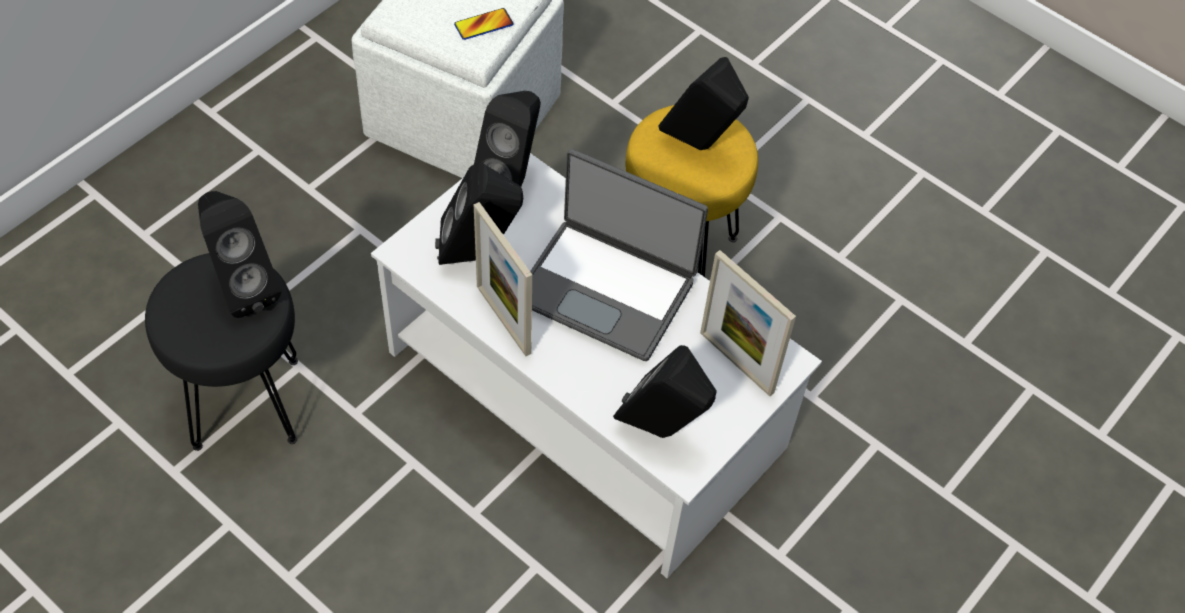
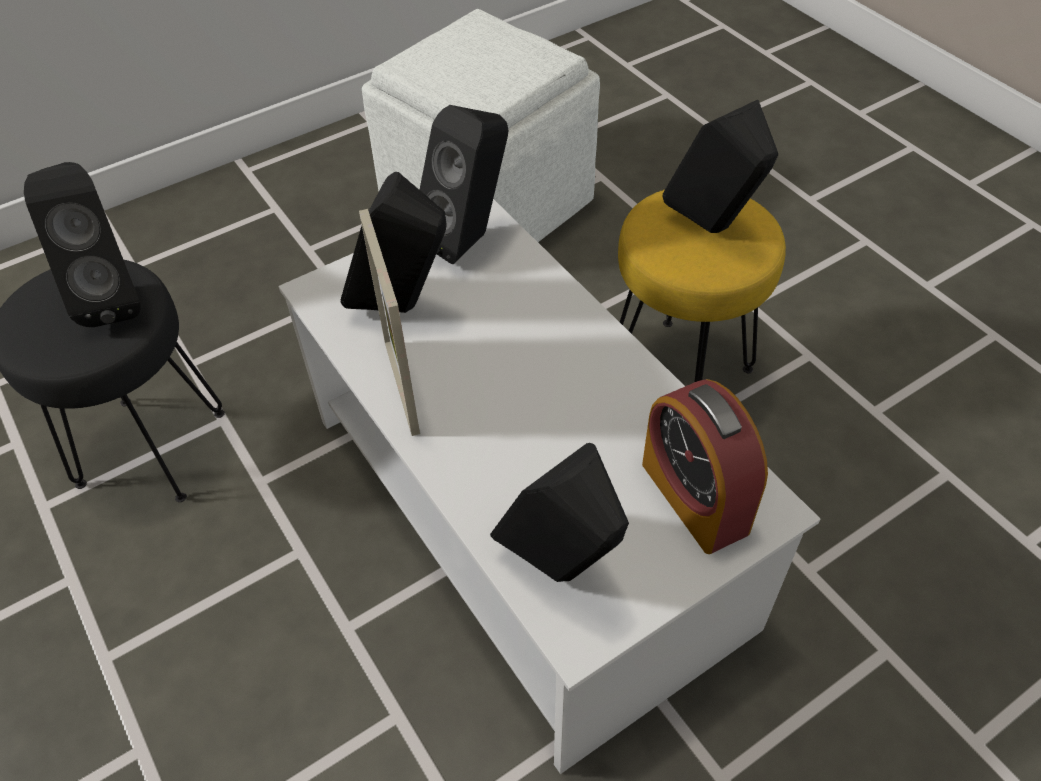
camera: 20 degrees right, 5 degrees down
(483, 25) = (498, 82): phone -> none
(607, 288) = (546, 372): laptop -> none
(736, 362) = (694, 497): picture frame -> alarm clock

